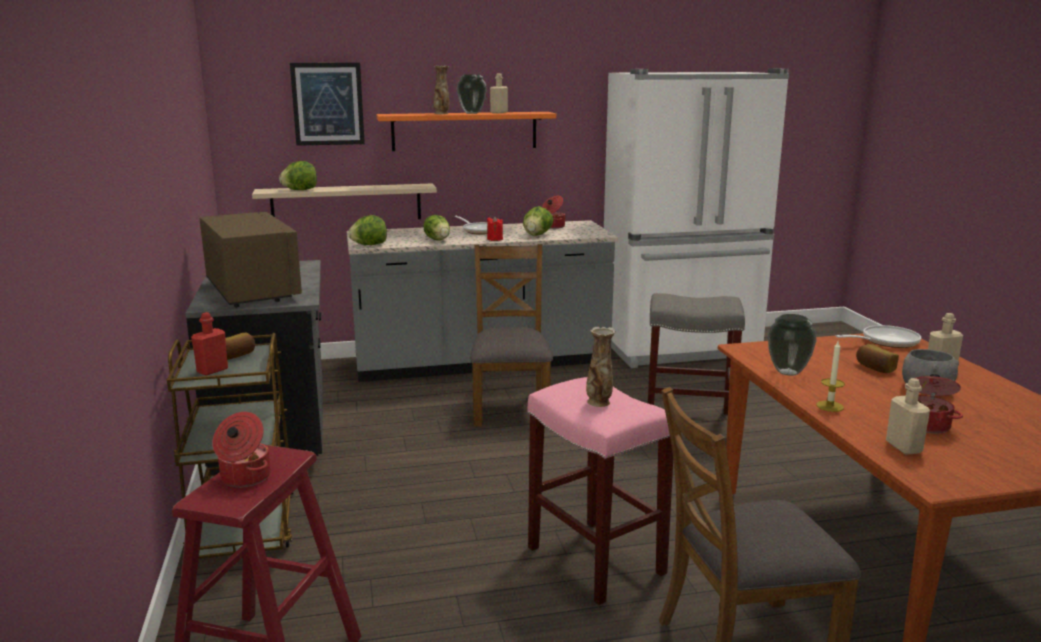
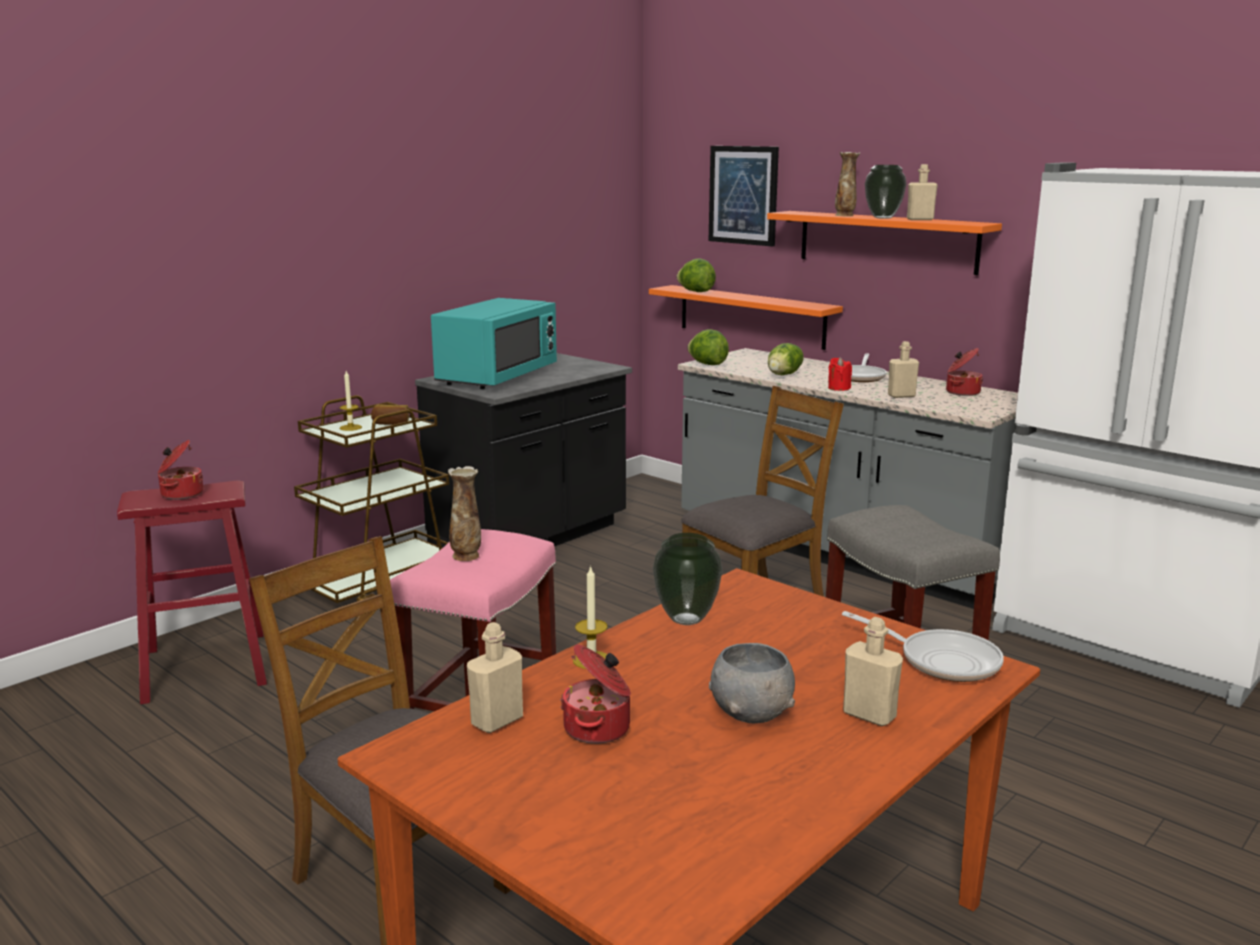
camera: 55 degrees right, 0 degrees up
(212, 370) = (350, 427): red bottle -> candle
(251, 291) = (497, 377): brown microwave -> turquoise microwave
(346, 204) = (751, 316): beige shelf -> orange shelf
(537, 235) = (901, 396): lettuce -> beige bottle
(874, 368) = (794, 668): bread -> none

